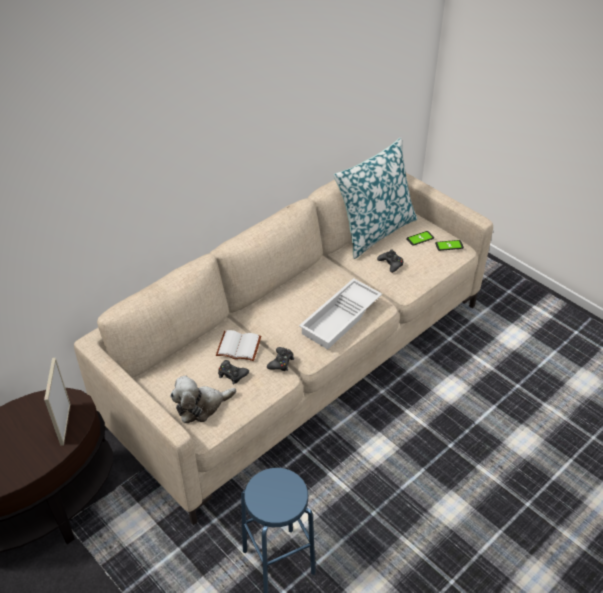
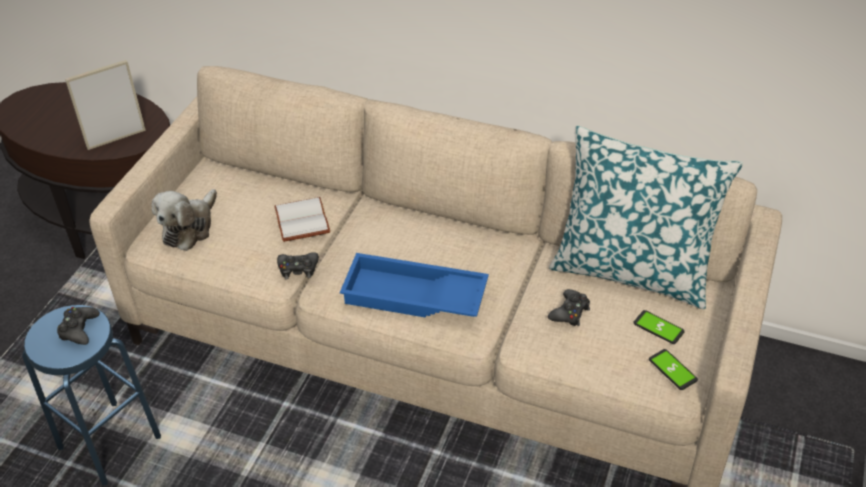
camera: 65 degrees right, 0 degrees up
(201, 406) = (189, 227): plush toy -> plush toy turned 105 degrees counterclockwise
(232, 374) = (251, 232): black game controller -> black game controller (79, 329)
(341, 319) = (413, 297): white tray -> blue tray

